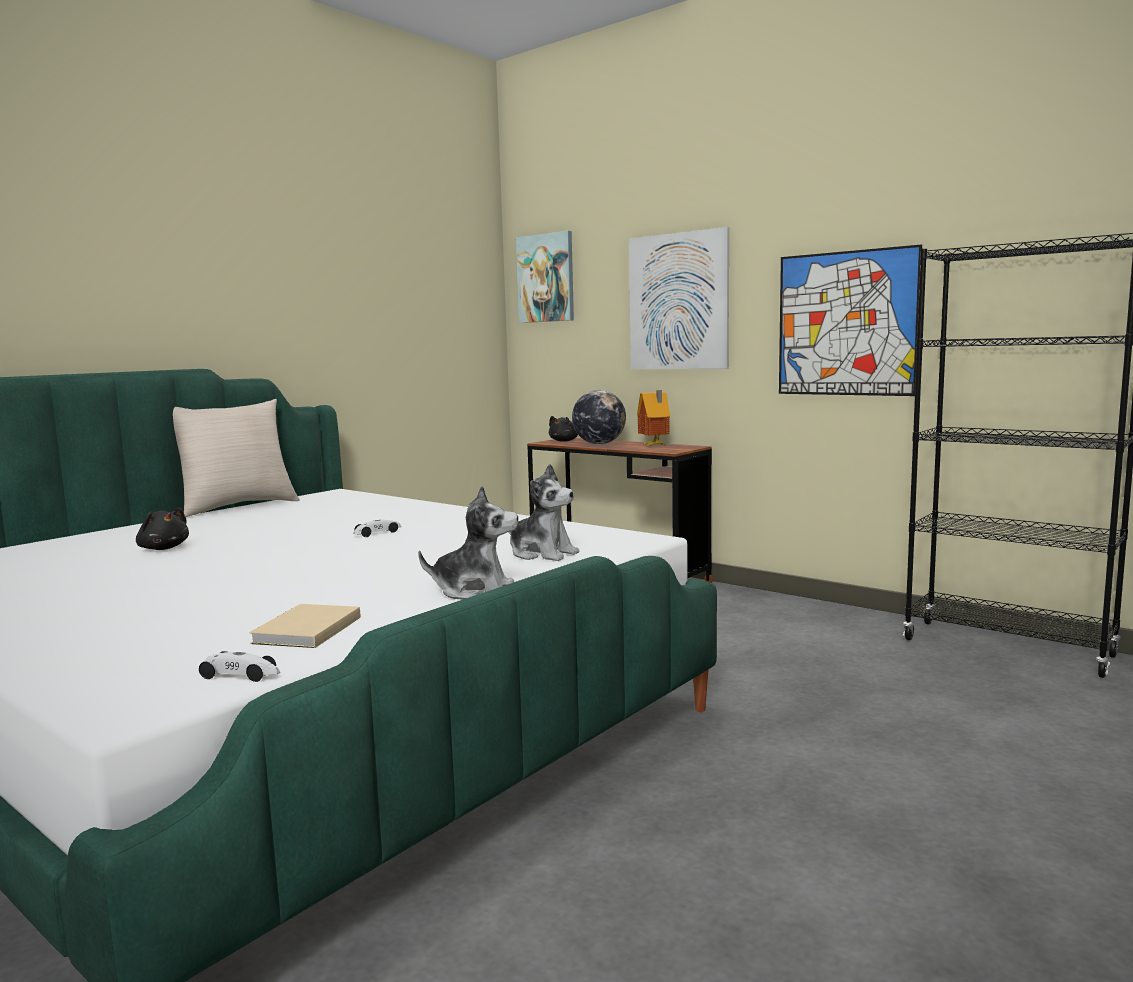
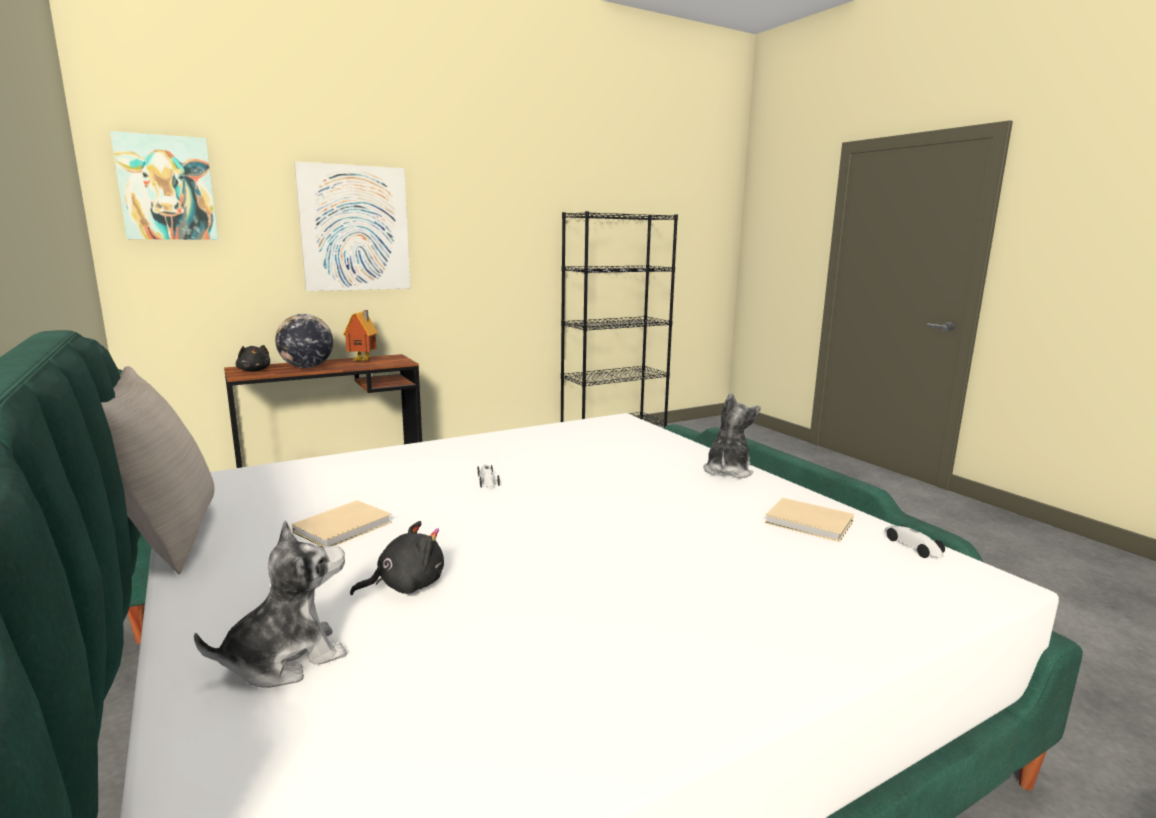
camera: 70 degrees left, 5 degrees up
(240, 675) = (912, 546): toy car -> toy car turned 60 degrees counterclockwise
(261, 525) = (346, 527): none -> beige book
(542, 554) = (636, 444): plush toy -> plush toy (286, 659)
(846, 324) = (500, 254): picture -> none

